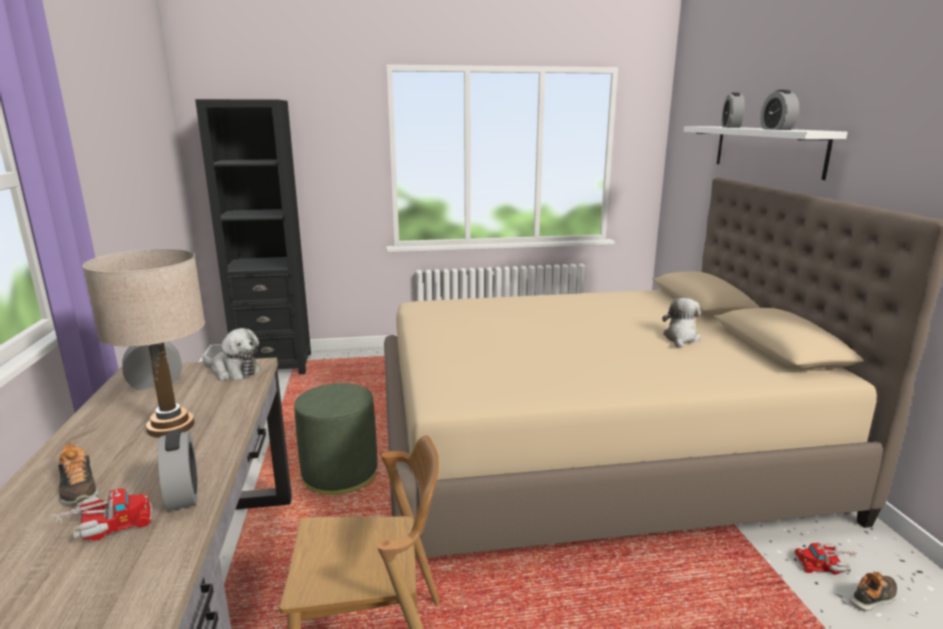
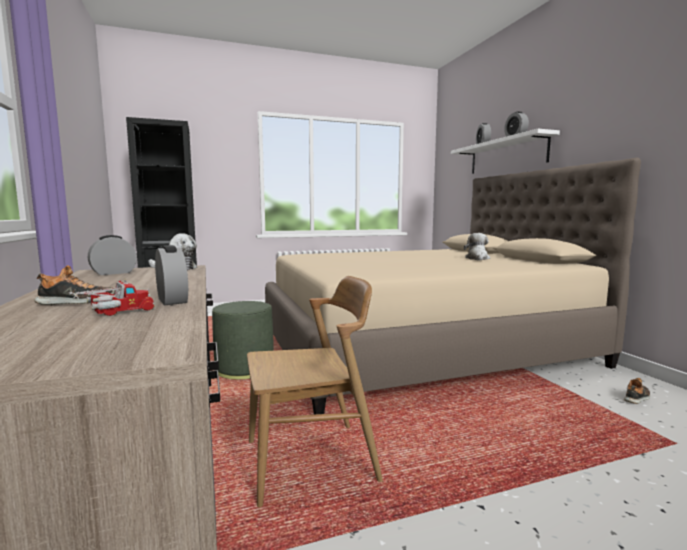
camera: 10 degrees left, 10 degrees down
(78, 488) = (76, 302): shoe -> shoe turned 60 degrees counterclockwise
(171, 426) = (140, 283): beige table lamp -> none
(825, 565) = (598, 386): toy truck -> none

